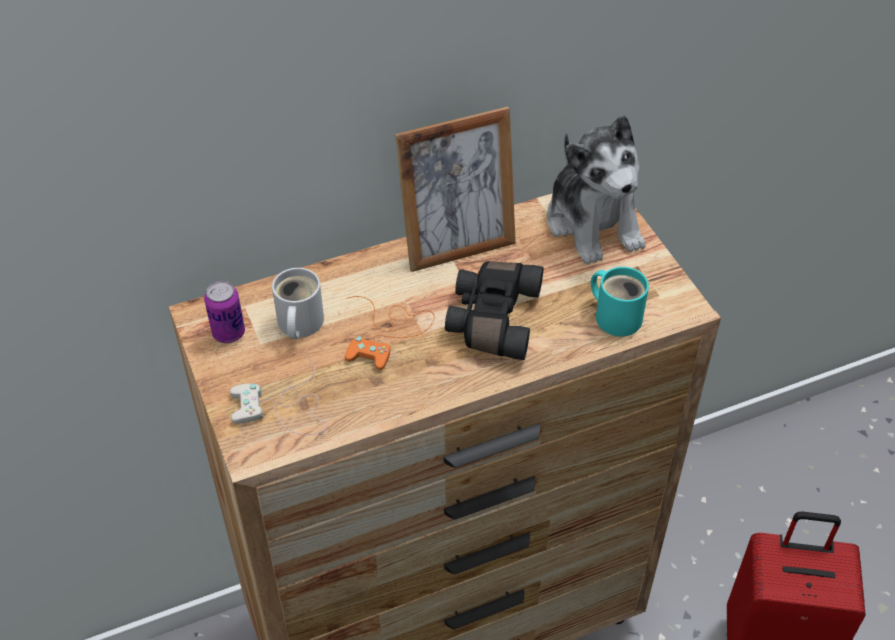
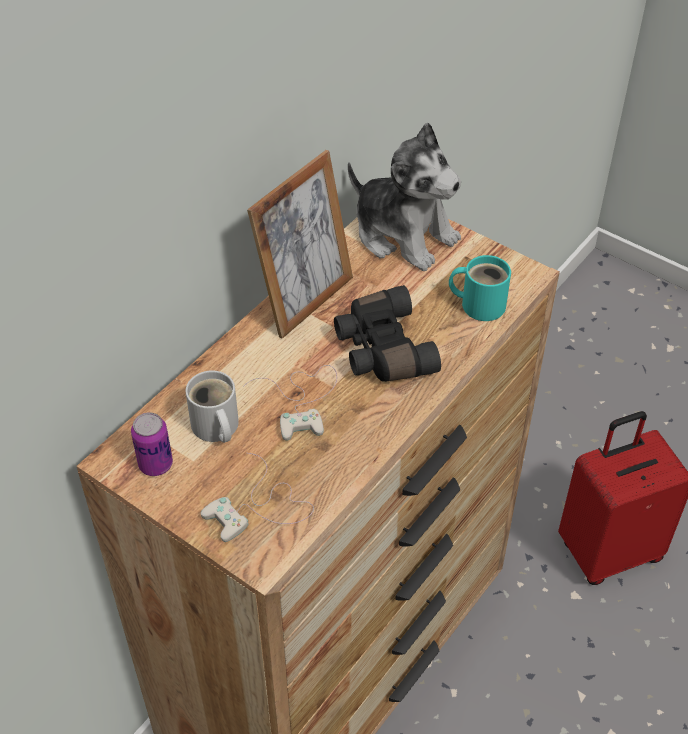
camera: 30 degrees left, 0 degrees up
(387, 333) = (302, 400): orange game controller -> white game controller

